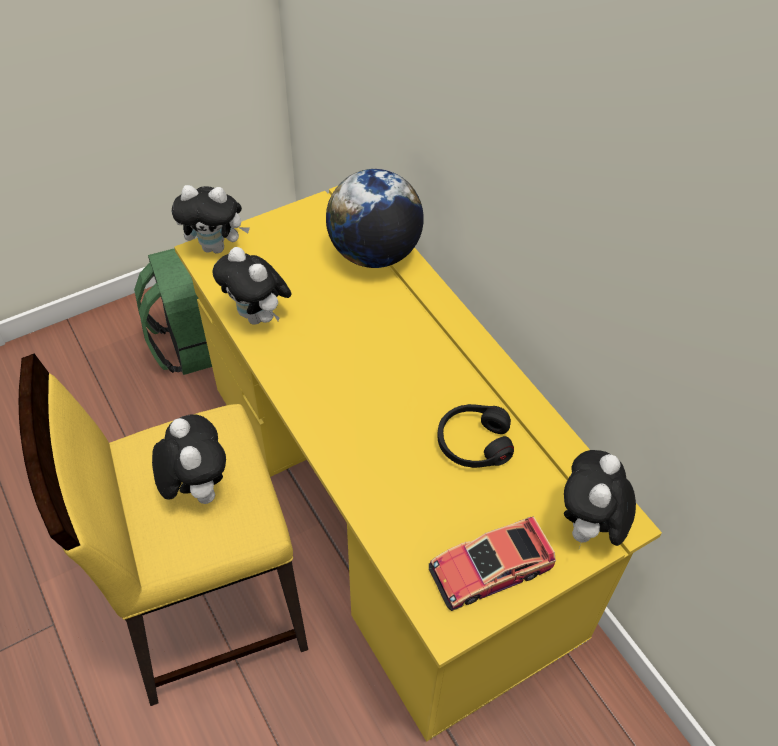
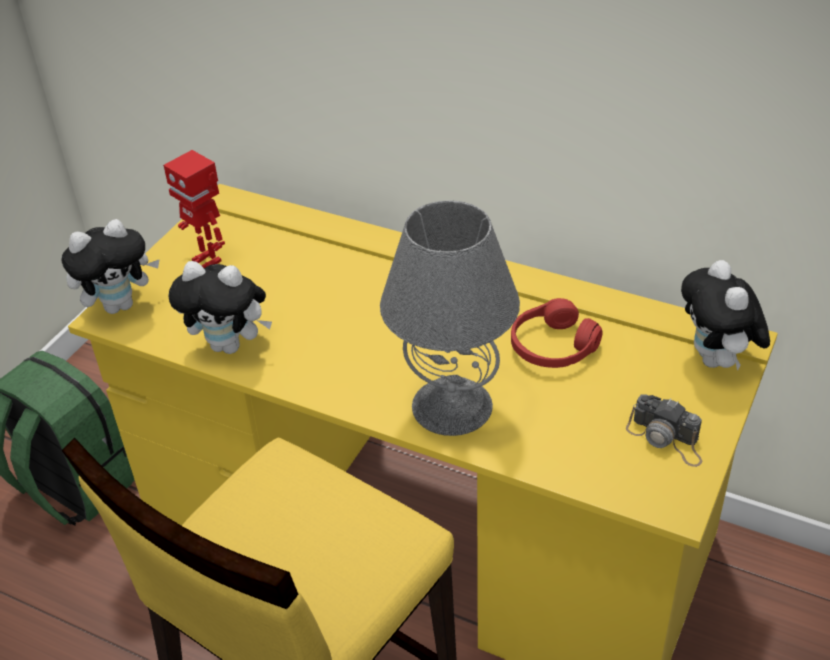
camera: 30 degrees left, 10 degrees down
(196, 488) = (309, 532): plush toy -> none
(298, 240) = (208, 260): none -> toy robot
(360, 449) = (451, 406): none -> grey table lamp
(374, 254) = (302, 237): globe -> none
(473, 443) = (552, 346): black headphones -> red headphones
(489, 569) = (666, 439): toy car -> camera

